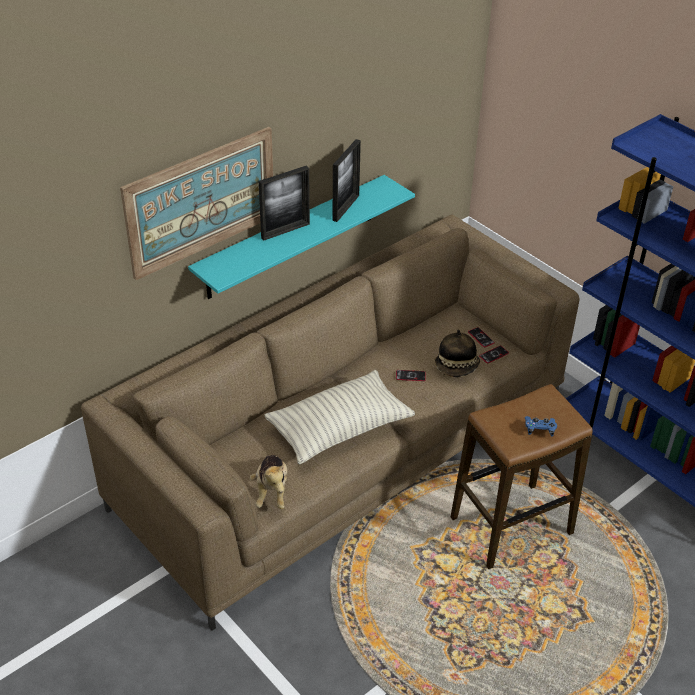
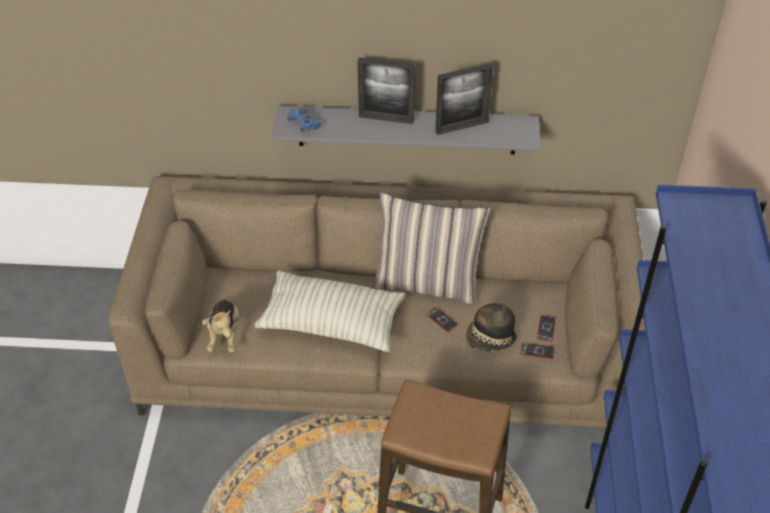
camera: 45 degrees right, 5 degrees up
(201, 201) = (295, 51): picture -> none
(271, 491) = (224, 335): plush toy -> plush toy turned 45 degrees counterclockwise
(292, 237) = (407, 130): turquoise shelf -> grey shelf
(368, 359) = (428, 283): none -> pillow
(539, 429) = (443, 436): blue game controller -> blue game controller (304, 124)

